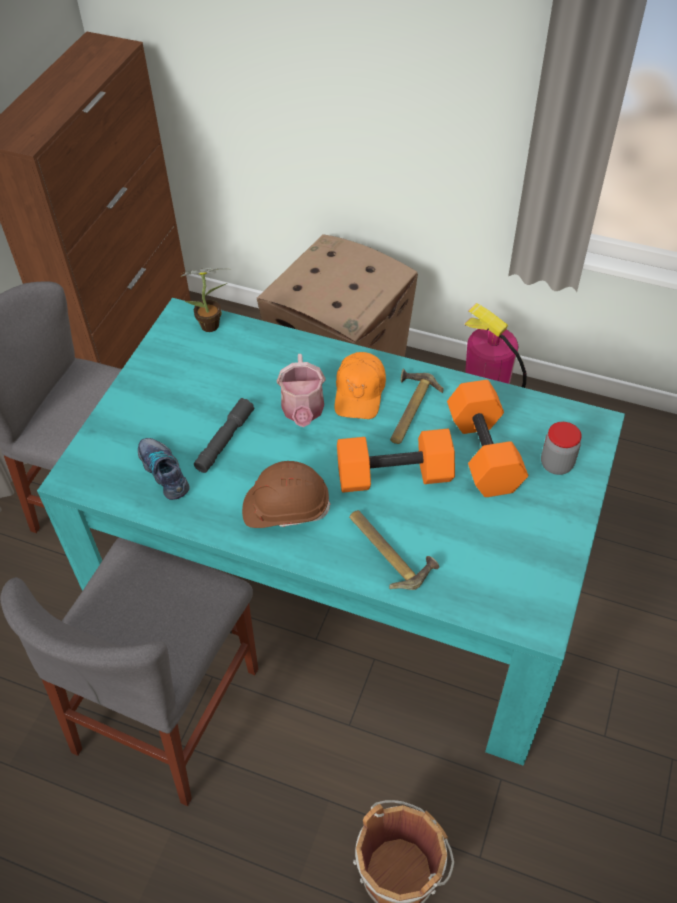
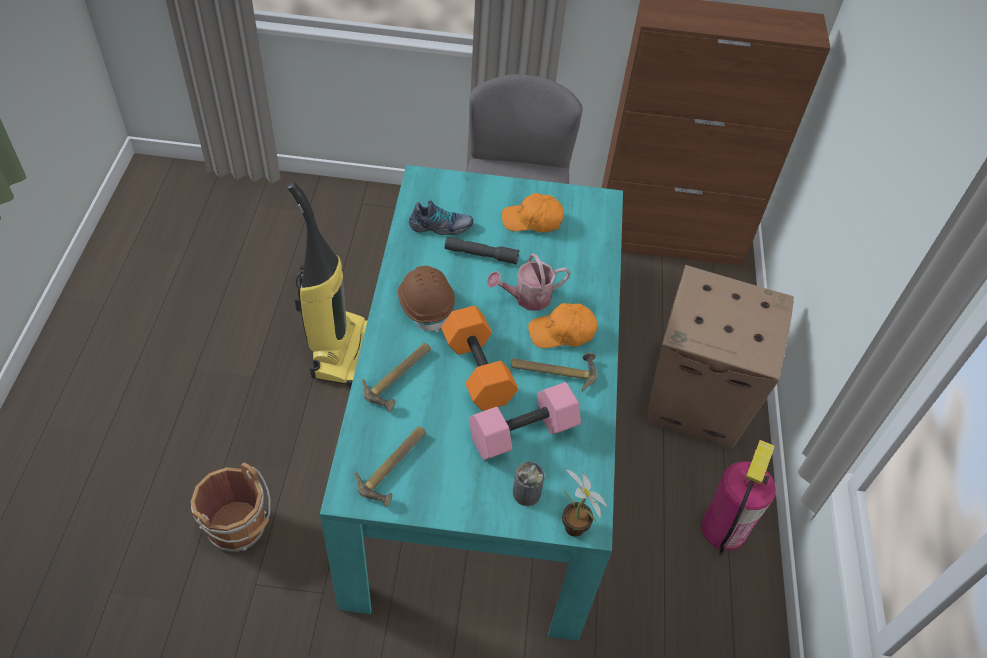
camera: 70 degrees right, 0 degrees up
(165, 472) = (440, 227): shoe -> shoe turned 45 degrees clockwise
(168, 709) = (342, 351): grey chair -> vacuum cleaner
(188, 383) = (532, 220): none -> orange cap
(213, 326) = (601, 222): potted plant -> potted plant (575, 531)
(485, 453) = (522, 434): orange dumbbell -> pink dumbbell
(511, 574) = (396, 467): none -> hammer
(556, 464) = (526, 493): jar -> can

